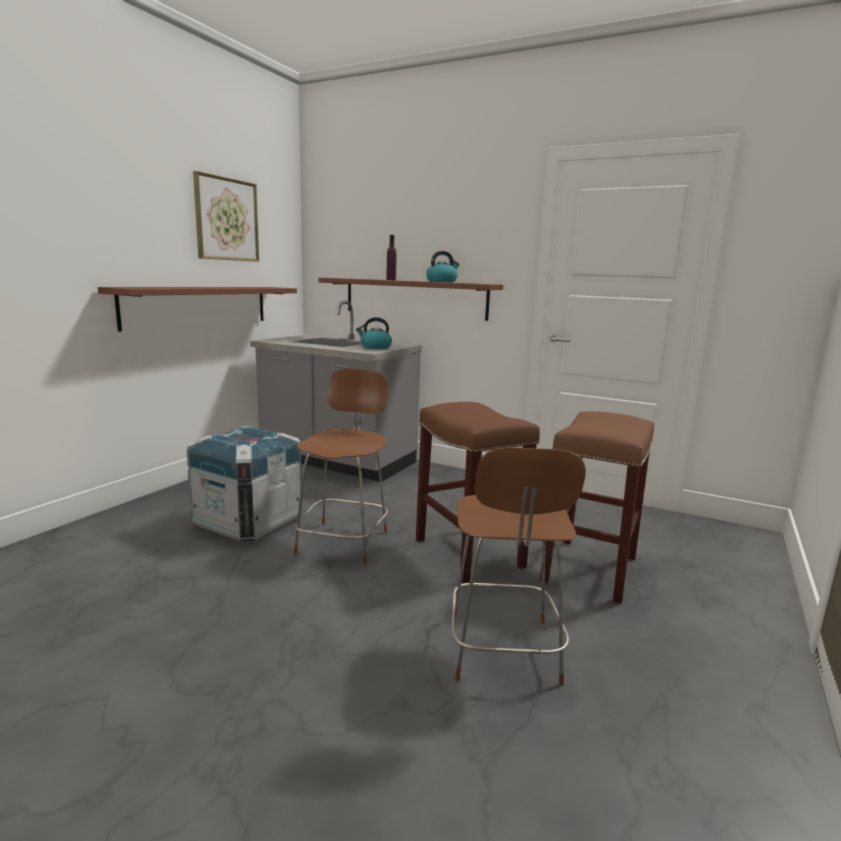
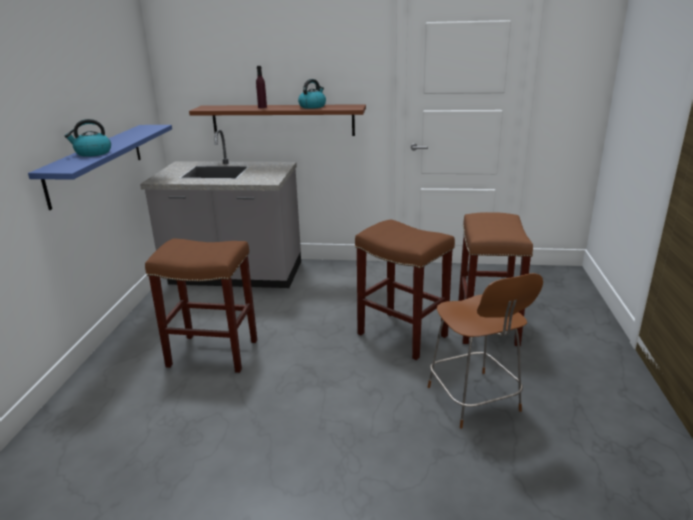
camera: 20 degrees left, 10 degrees up
(198, 306) = (96, 163): brown shelf -> blue shelf
(226, 219) = (100, 69): picture -> none
(249, 522) = (214, 353): crate -> brown stool
(344, 541) = (306, 349): brown chair -> none
(375, 347) = (264, 173): kettle -> kettle (93, 153)

